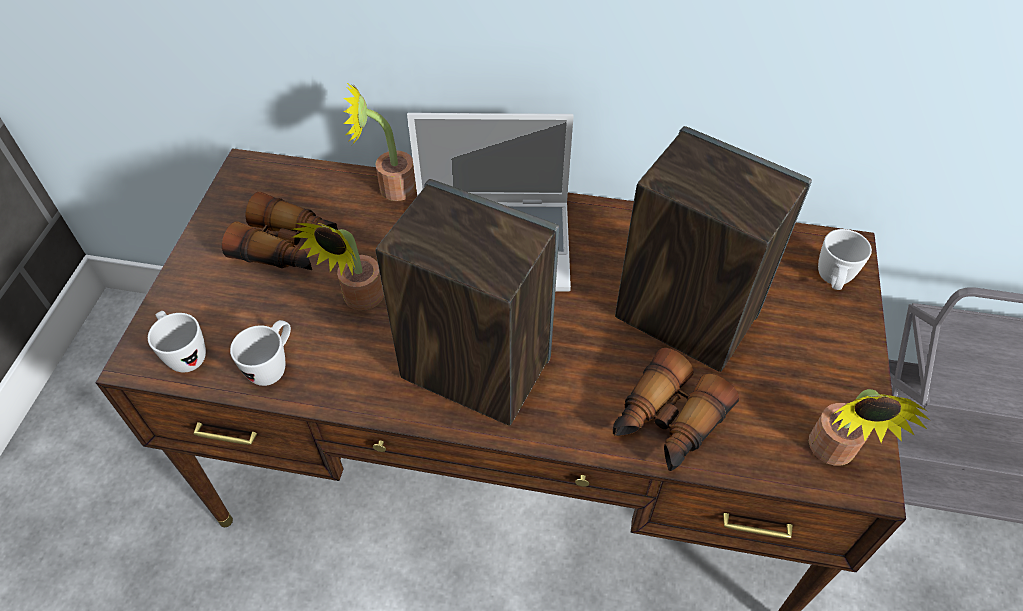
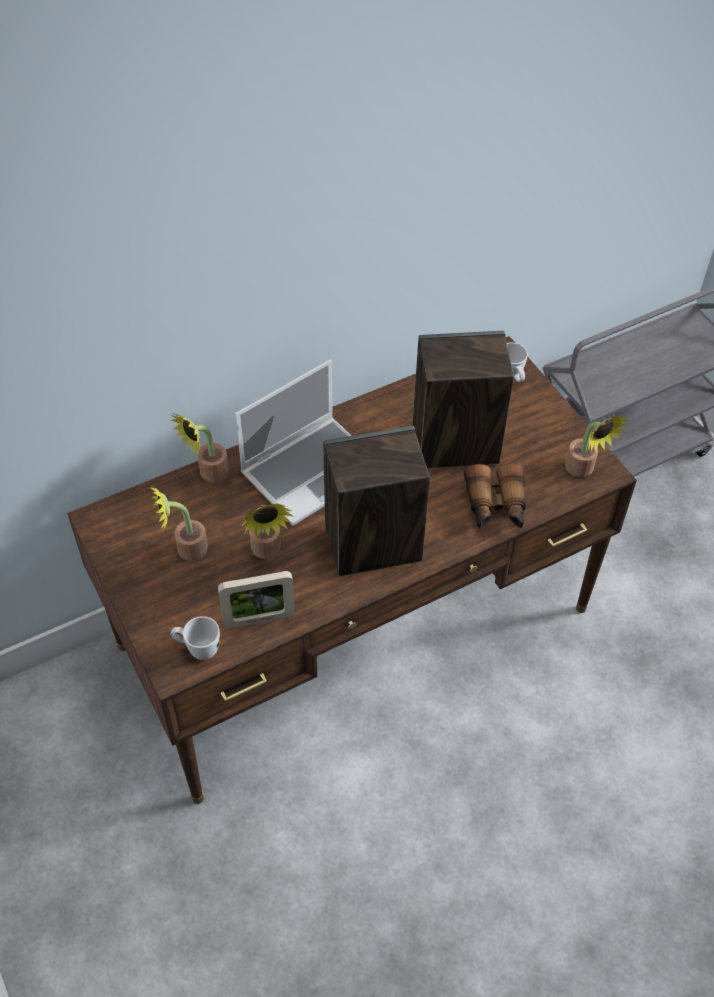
camera: 40 degrees left, 0 degrees up
(273, 366) = (259, 619): white mug -> picture frame
(287, 247) = (186, 550): binoculars -> potted plant

